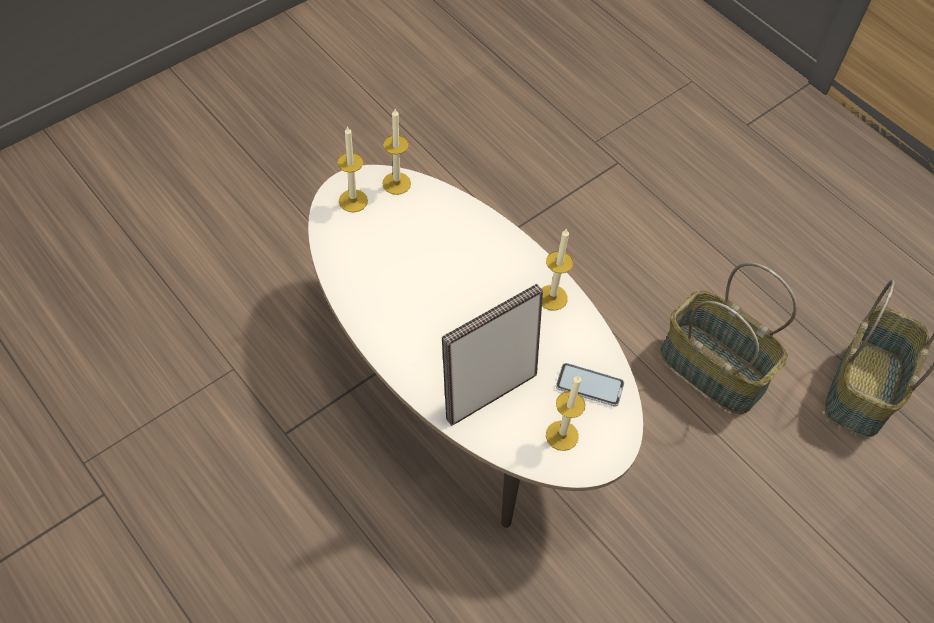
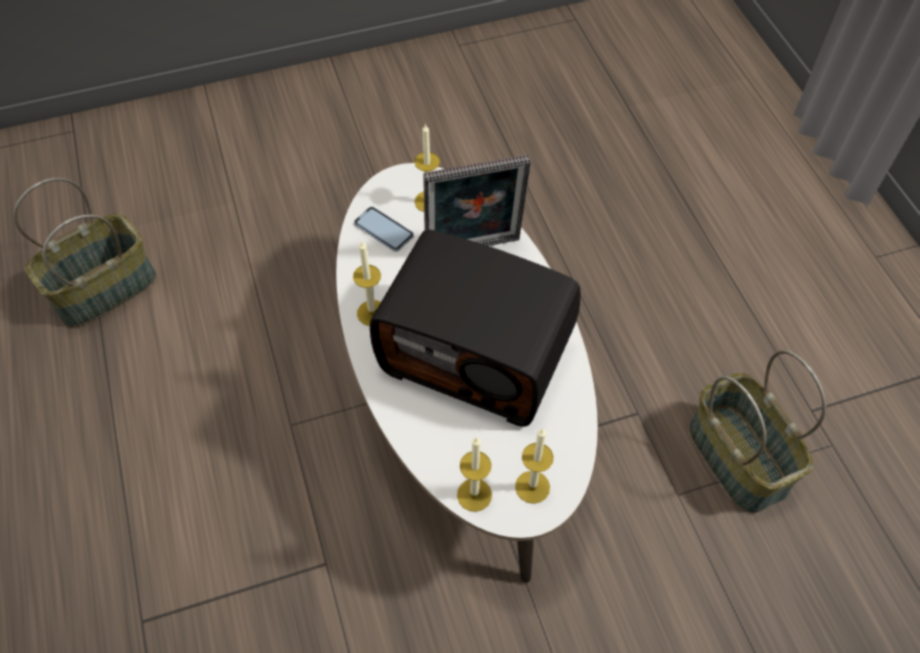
camera: 155 degrees left, 0 degrees up
(439, 290) = (478, 353): none -> radio
(711, 369) = (221, 346): basket -> basket (739, 458)

